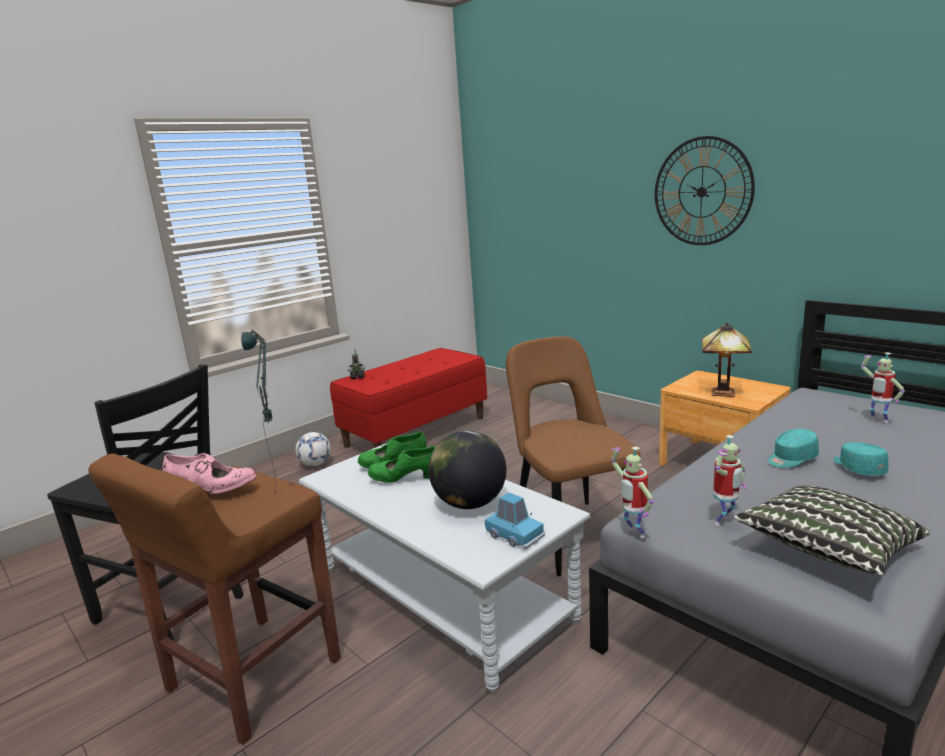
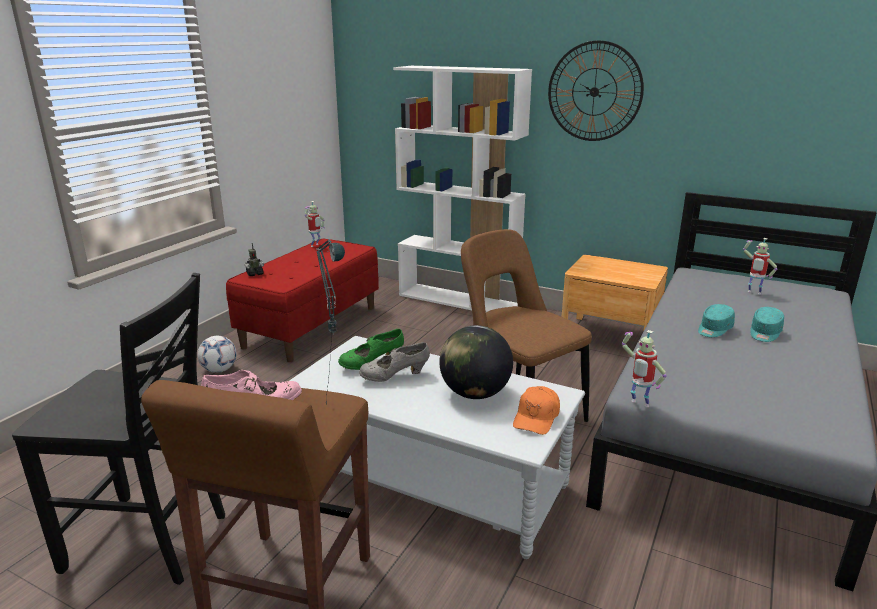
camera: 20 degrees left, 5 degrees up
(405, 479) = (394, 377): green shoe -> grey shoe
(515, 535) = (536, 418): blue toy car -> orange cap
(572, 415) = (459, 300): none -> white bookcase
(724, 393) = (620, 275): table lamp -> none
(724, 522) = (699, 386): toy robot -> toy robot (315, 245)
(827, 551) = (783, 400): pillow -> none
(858, 468) = (764, 333): turquoise cap -> turquoise cap turned 120 degrees counterclockwise

